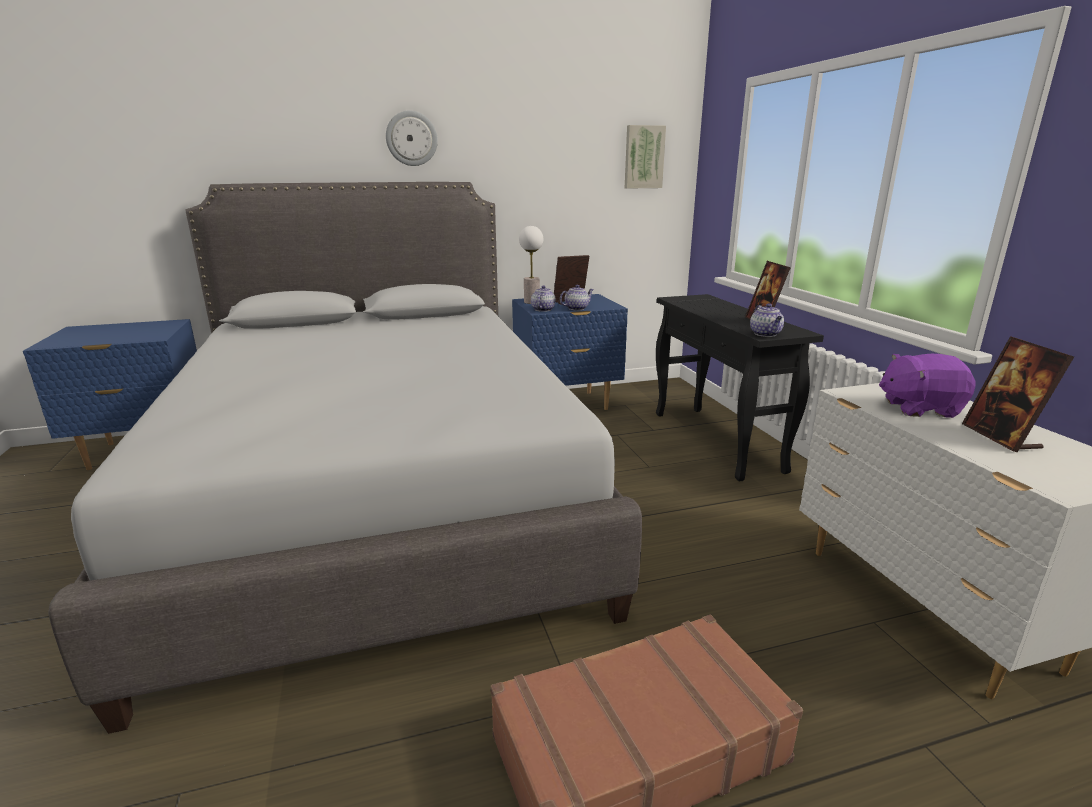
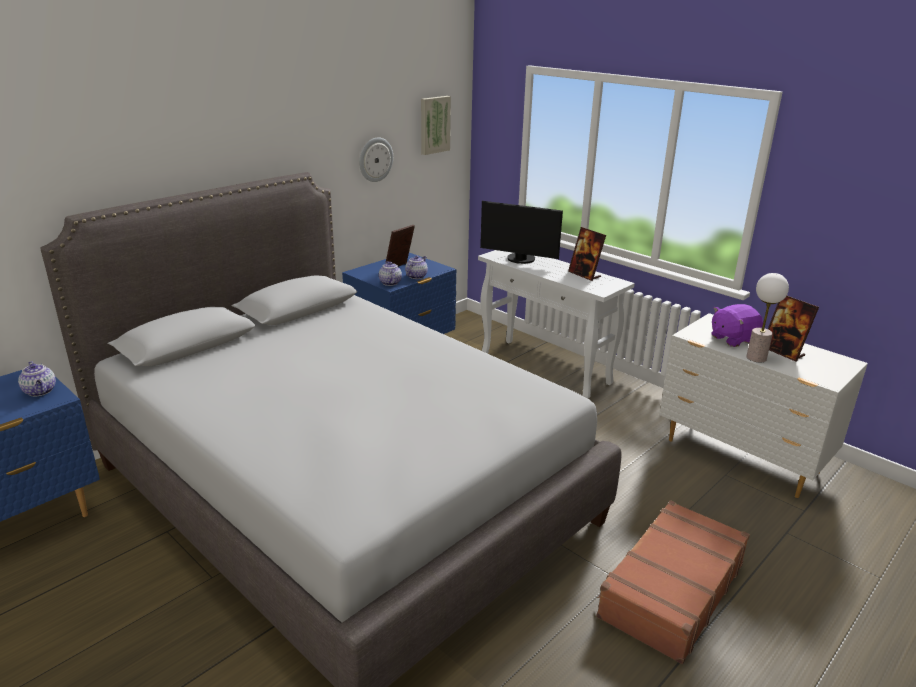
camera: 30 degrees left, 5 degrees up
(411, 138) = (248, 135): wall clock -> wall clock (375, 159)
(532, 302) = (367, 274): table lamp -> table lamp (756, 358)
(700, 304) = (520, 260): none -> monitor
(717, 441) = (546, 368): black console table -> white console table
(766, 334) = (600, 289): teapot -> teapot (40, 391)

